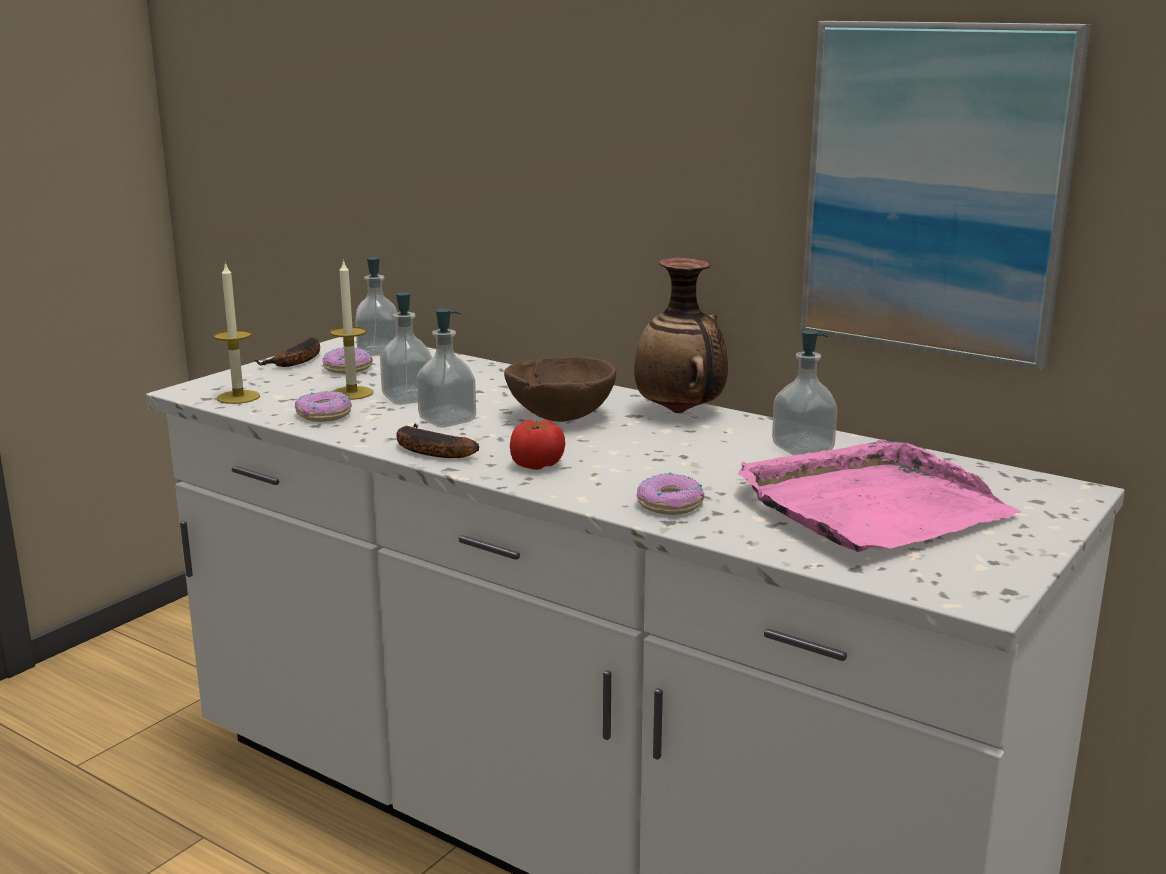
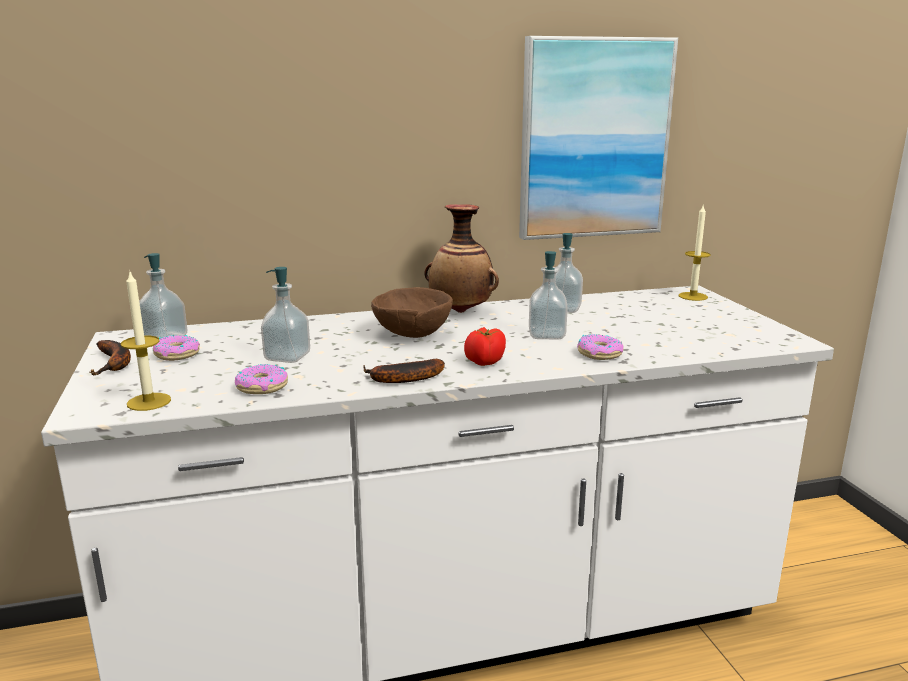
camera: 50 degrees left, 0 degrees up
(352, 393) = (235, 367): candle -> candle (693, 296)
(447, 420) = (356, 359): soap dispenser -> soap dispenser (546, 335)
(871, 506) = (661, 322): pink tray -> none

